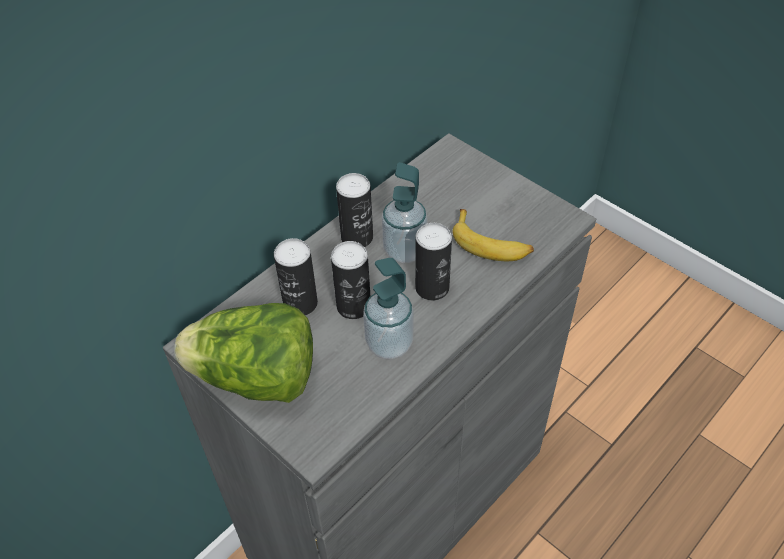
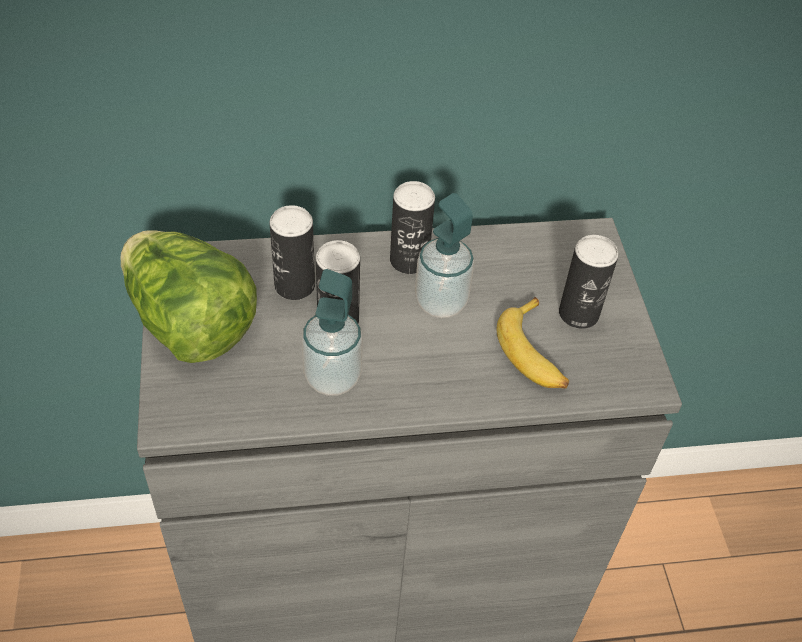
camera: 35 degrees right, 0 degrees up
(432, 288) = (429, 354): can -> can (578, 314)

